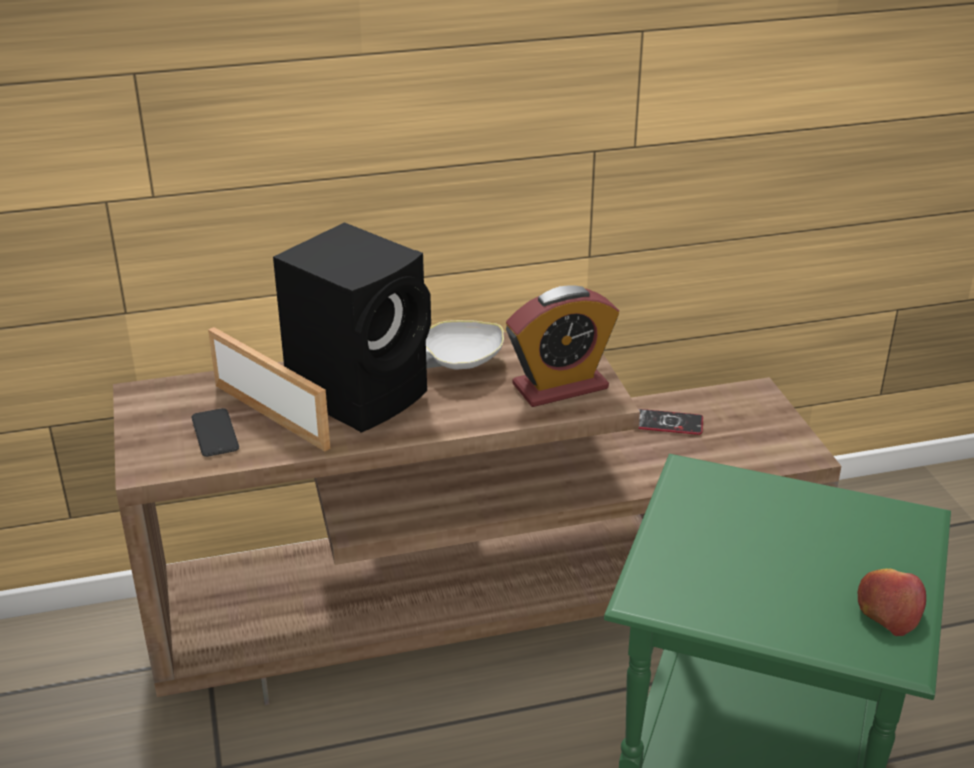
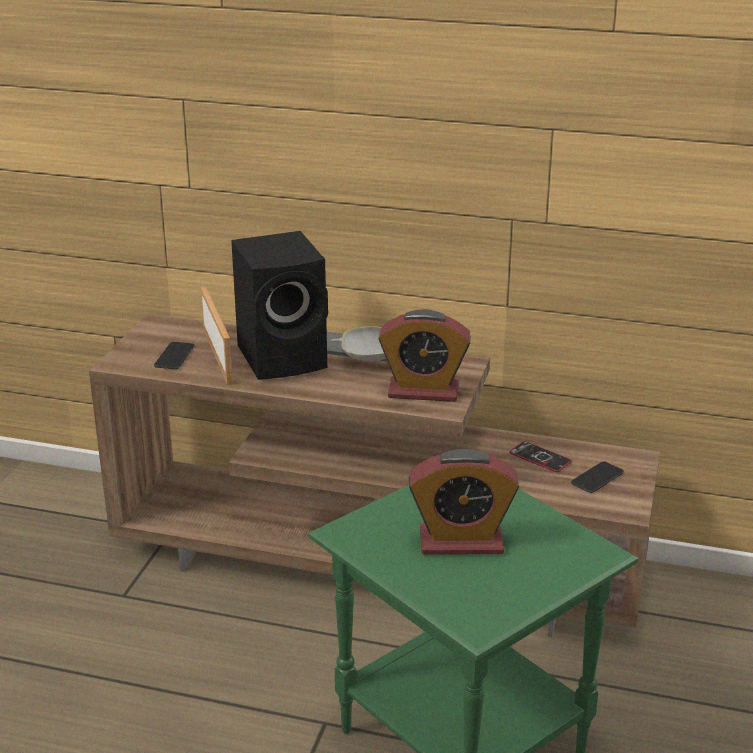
camera: 30 degrees right, 5 degrees down
(743, 427) = (597, 478): none -> phone
(777, 560) = (461, 542): none -> alarm clock
(888, 611) = (503, 597): apple -> none

